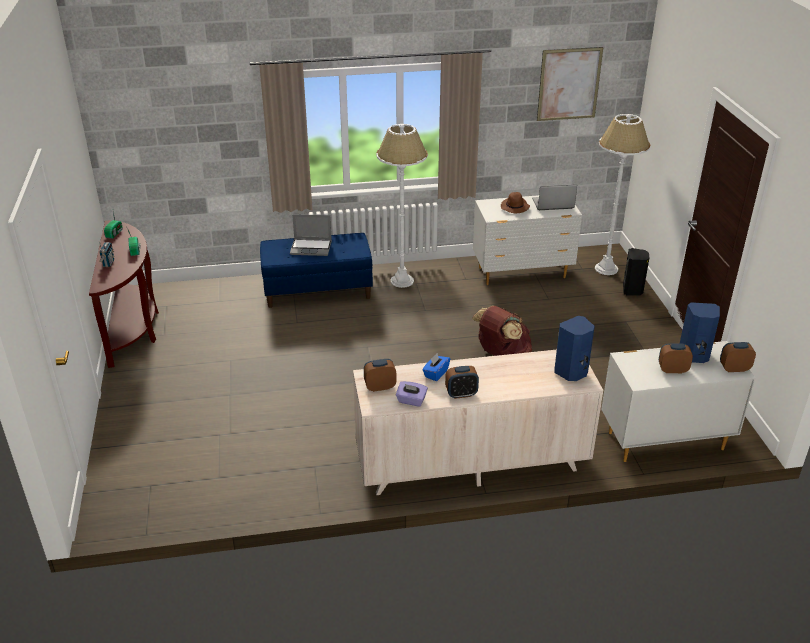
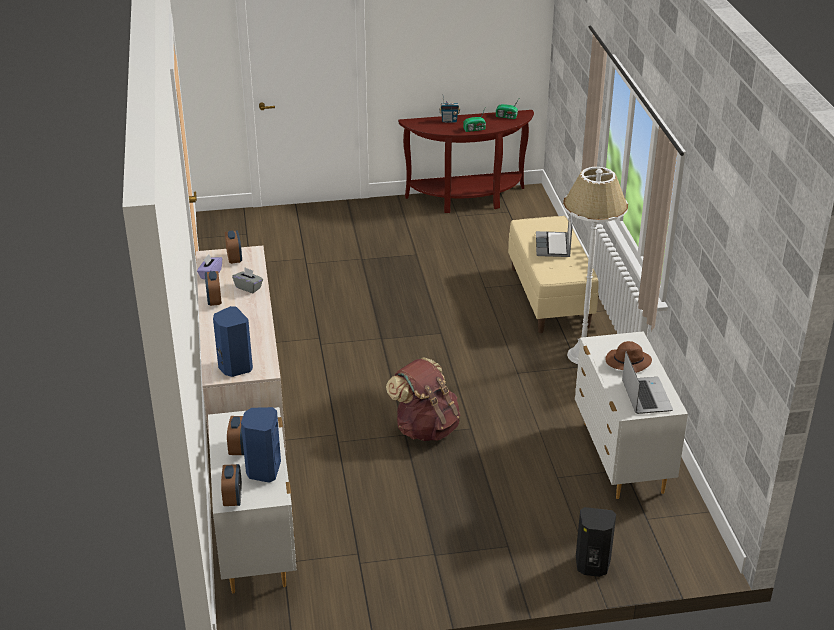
camera: 90 degrees right, 0 degrees up
(318, 291) = (550, 297): blue bench -> beige bench
(436, 373) = (248, 287): blue tissue box -> grey tissue box
(569, 84) = (736, 272): picture -> none
(606, 269) = (651, 545): white floor lamp -> none

